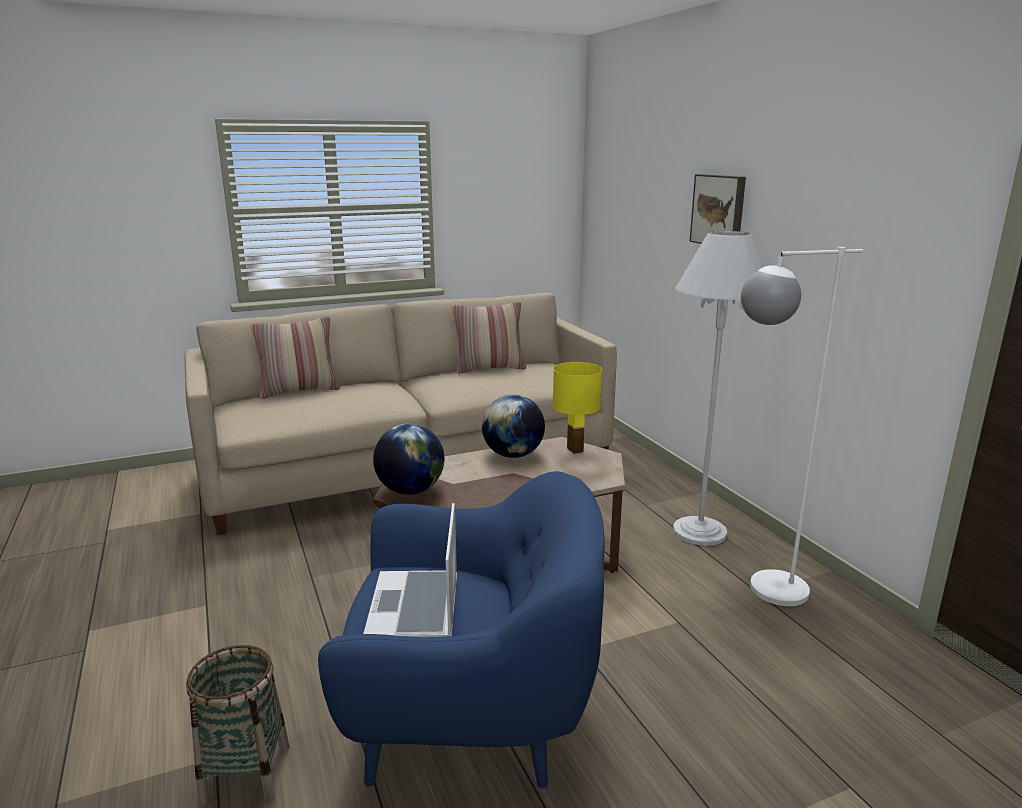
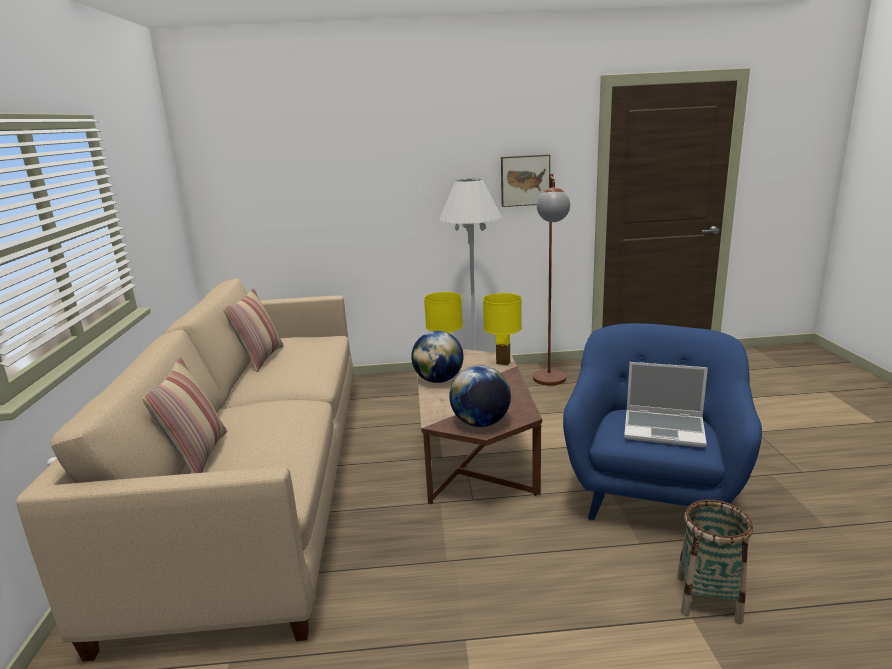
camera: 70 degrees left, 0 degrees up
(589, 482) = (502, 363): none -> yellow table lamp
(719, 210) = (393, 173): picture -> picture (525, 180)
(760, 592) = (550, 383): white floor lamp -> brown floor lamp

